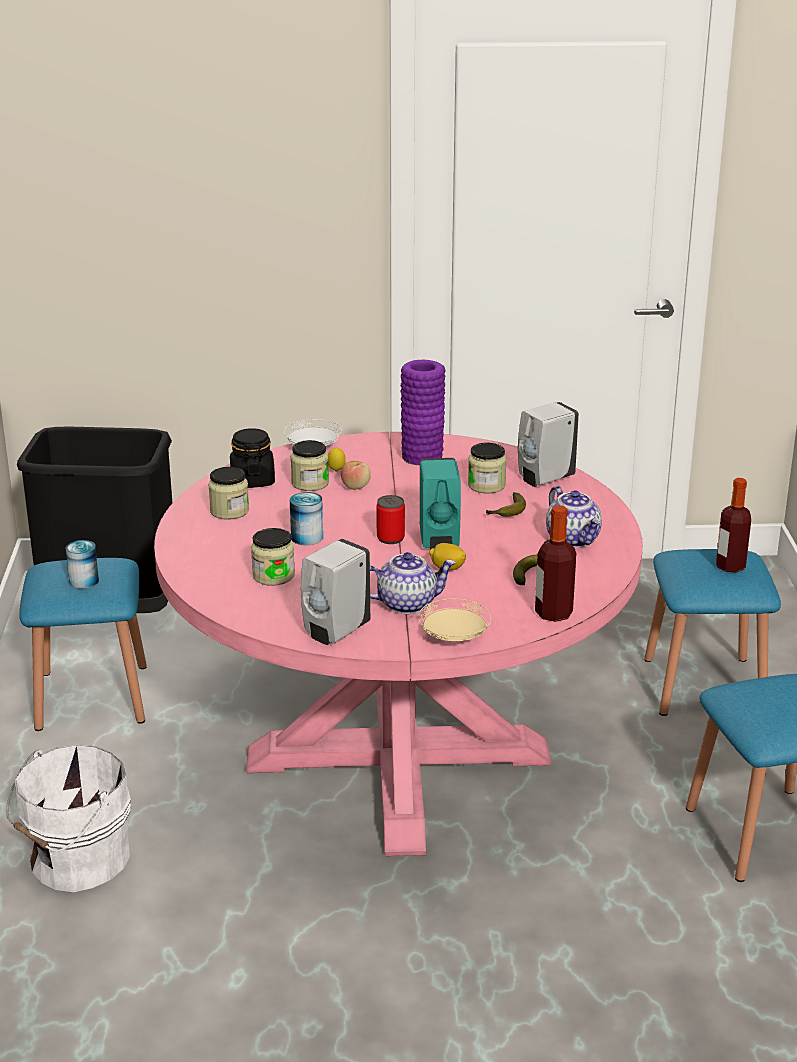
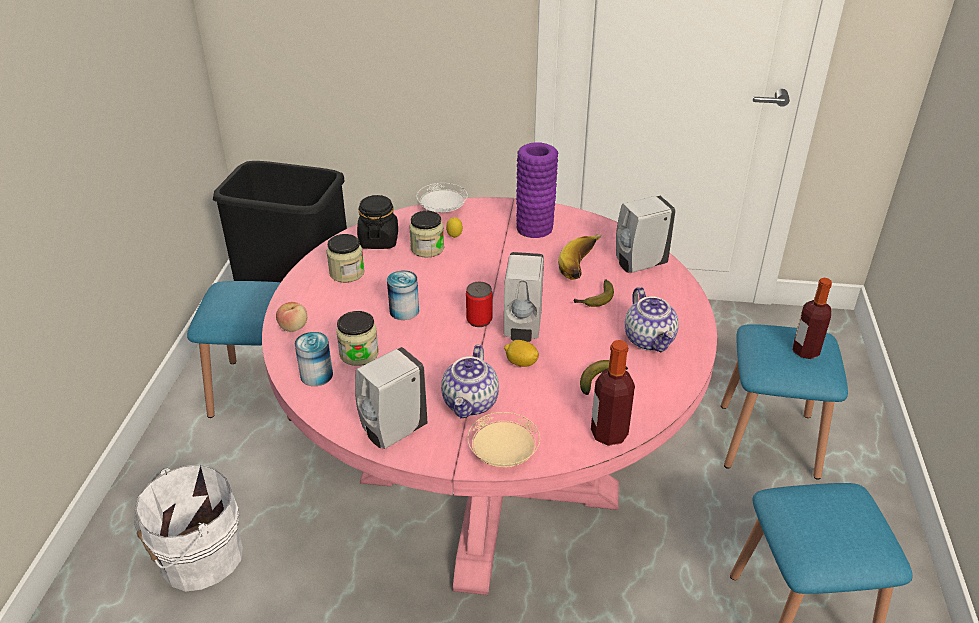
camera: 10 degrees right, 10 degrees up
(84, 581) = (244, 306): can -> can (316, 375)
(355, 487) = (466, 256): apple -> apple (294, 327)
(407, 603) = (471, 403): teapot -> teapot turned 105 degrees clockwise
(439, 541) = (522, 328): turquoise soap dispenser -> white soap dispenser
(486, 485) = (583, 267): jar -> banana

